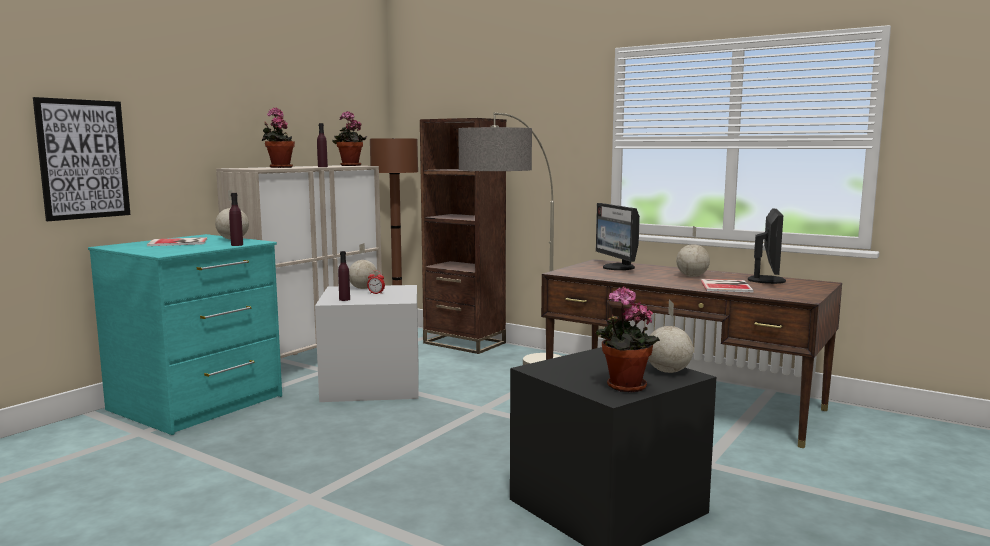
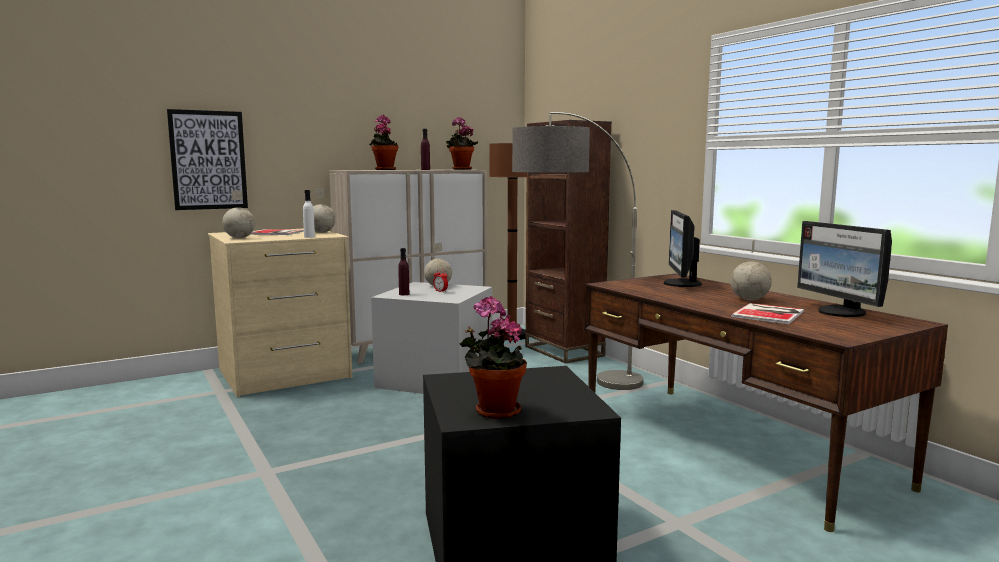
camera: 25 degrees right, 0 degrees up
(197, 403) = (284, 374): turquoise dresser -> beige dresser
(237, 245) = (309, 237): purple bottle -> white bottle
(667, 371) = (574, 403): globe -> globe (239, 238)
(768, 280) = (840, 312): monitor -> monitor turned 120 degrees clockwise

